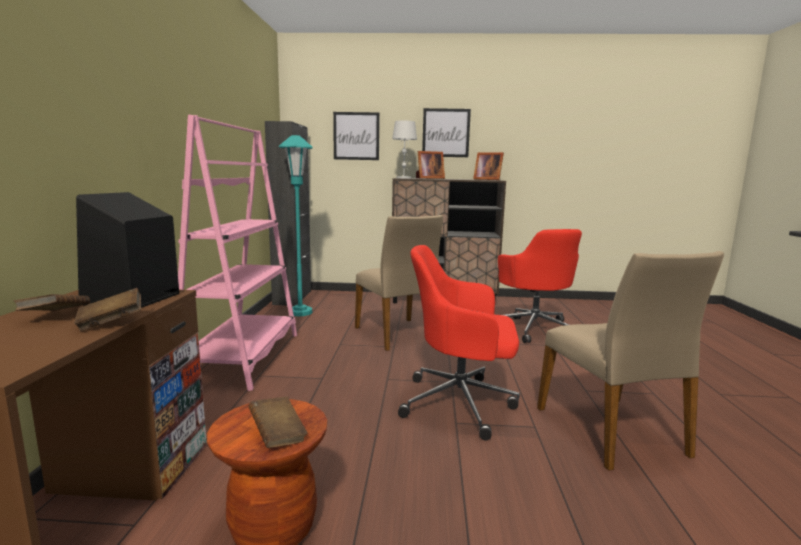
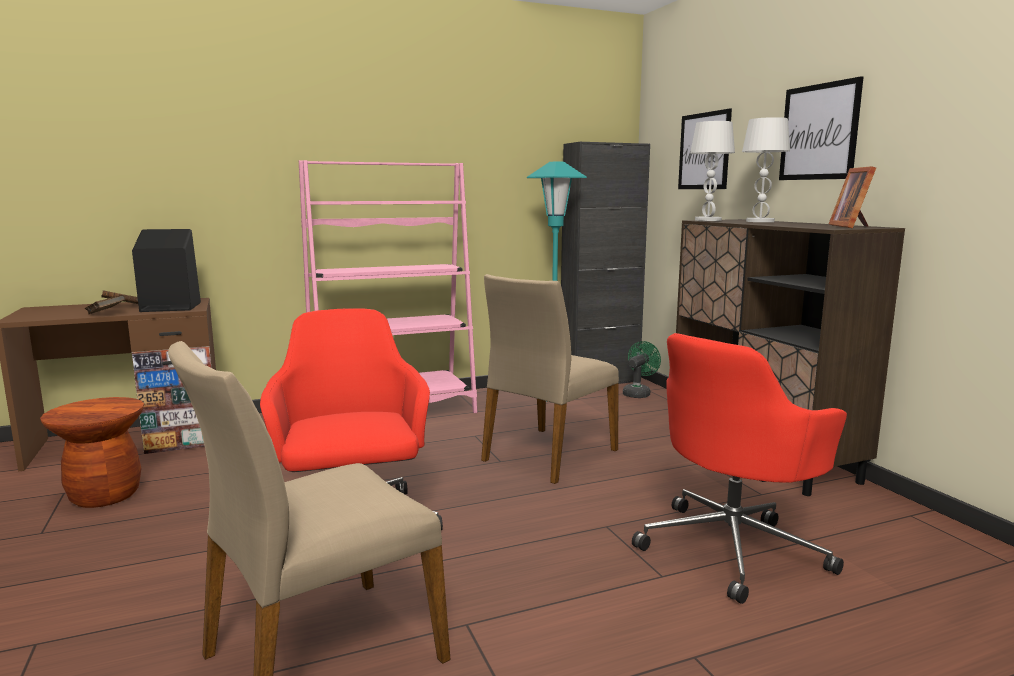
camera: 65 degrees right, 0 degrees up
(278, 435) = (76, 414): brown book -> none
(329, 296) = (638, 393): none -> green fan
(428, 178) = (760, 221): picture frame -> white table lamp

